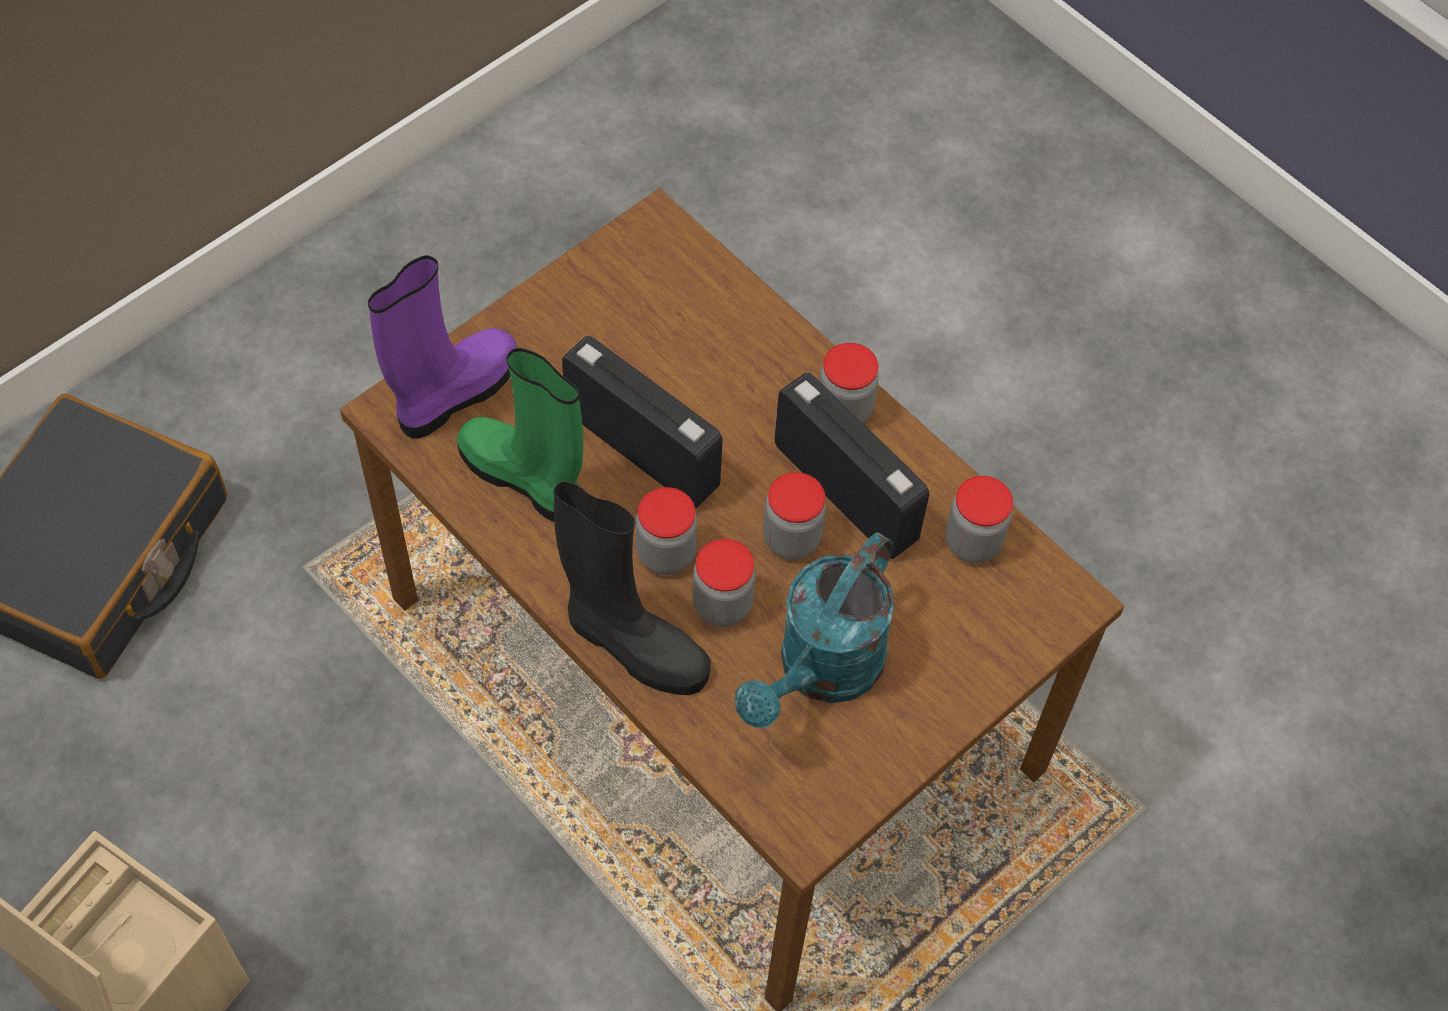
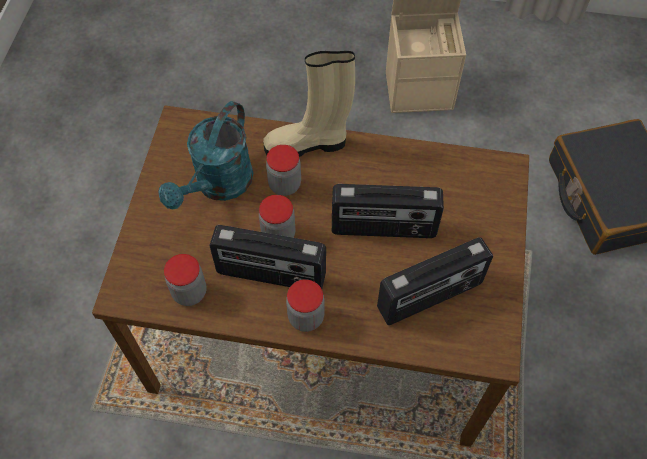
camera: 145 degrees right, 0 degrees up
(455, 393) = (491, 194): purple boot -> none
(525, 479) = (420, 179): green boot -> none
(633, 645) = (308, 144): black boot -> beige boot
(666, 554) = (328, 189): jar -> none
(668, 330) = (430, 297): none -> radio
(821, 672) = (218, 186): turquoise watering can -> turquoise watering can turned 150 degrees counterclockwise

